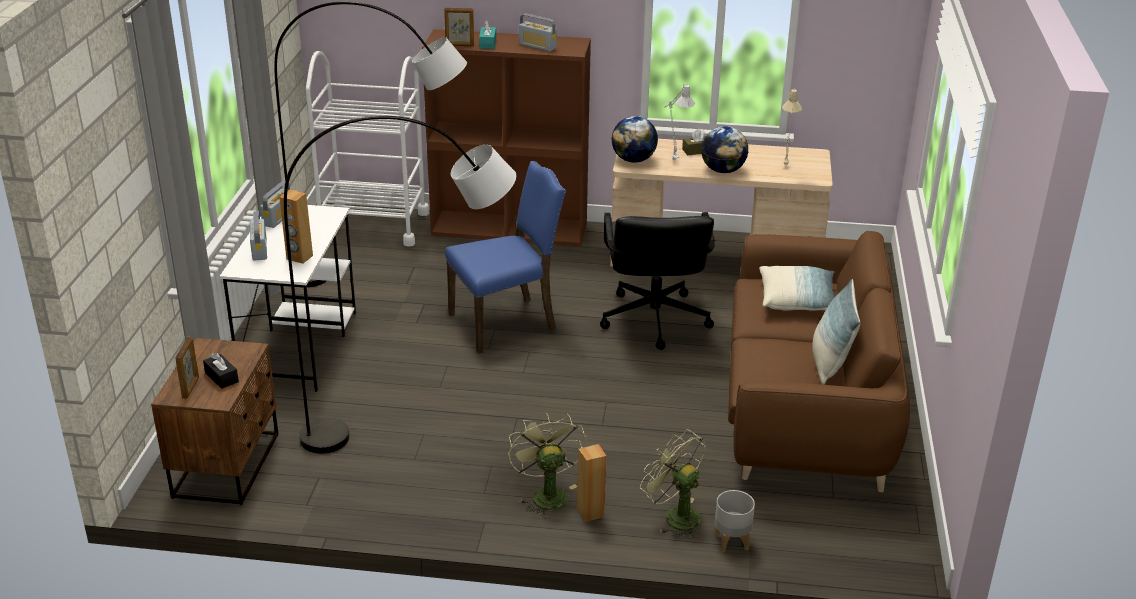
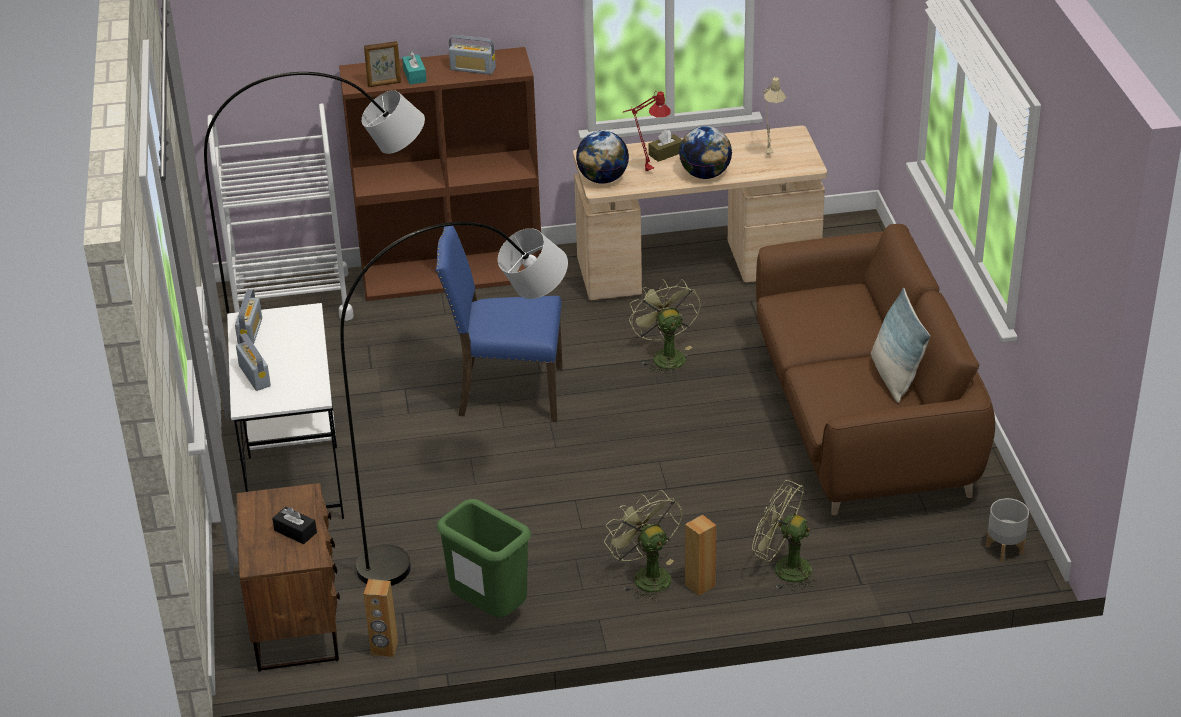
camera: 15 degrees left, 5 degrees up
(191, 388) = (270, 550): picture frame -> none
(299, 257) = (305, 376): brown speaker -> brown speaker (384, 649)
(392, 492) = (488, 611): none -> green trash can
(505, 323) = (507, 393): blue chair -> blue chair turned 135 degrees counterclockwise
(653, 320) = (665, 356): black office chair -> green fan
(672, 158) = (644, 169): grey table lamp -> red table lamp
(731, 542) = (850, 582): grey planter -> grey planter (1005, 550)
(797, 300) = (833, 312): pillow -> none

